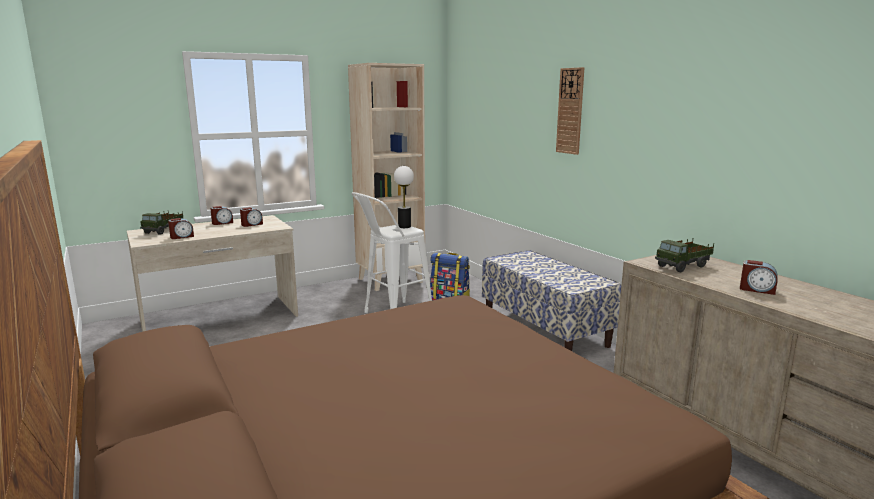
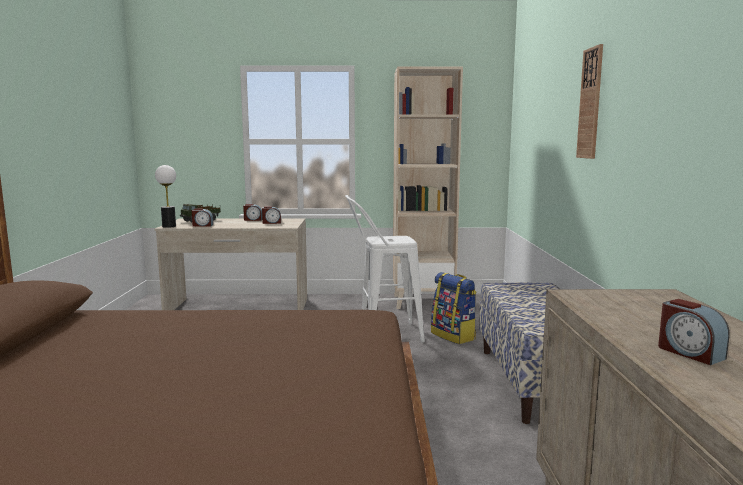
camera: 30 degrees right, 5 degrees down
(404, 226) = (403, 238): table lamp -> table lamp (169, 226)
(683, 266) = (625, 306): toy truck -> none

